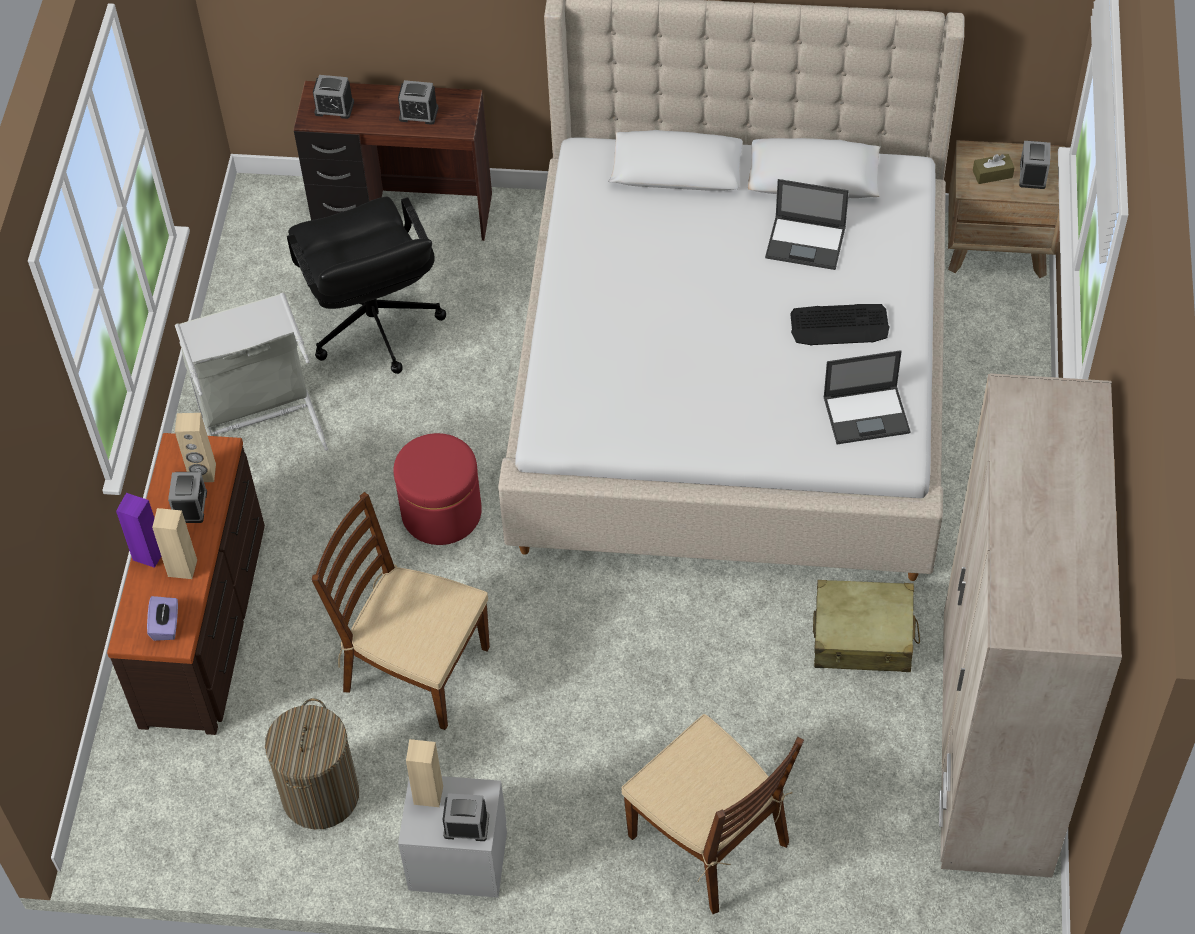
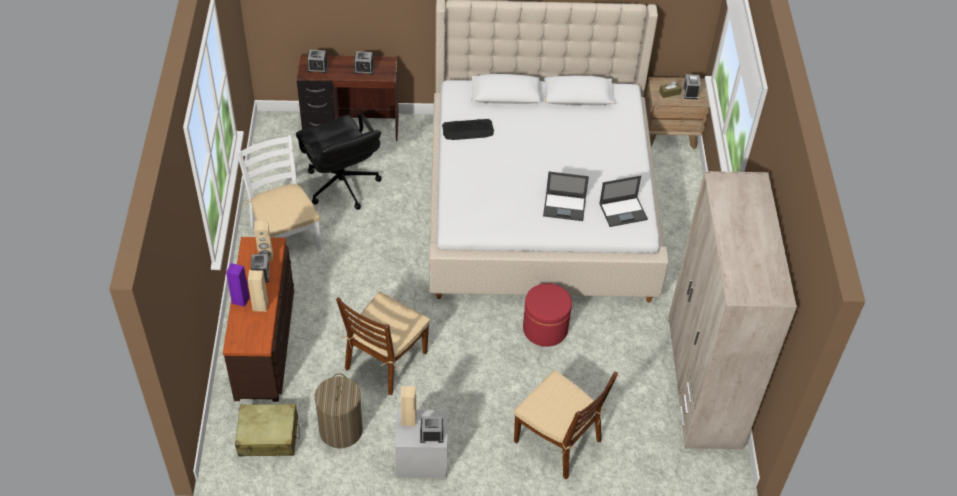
camera: 10 degrees left, 5 degrees down
(166, 626) = (254, 336): purple tissue box -> none
(260, 422) = (285, 237): grey laundry basket -> white chair
(415, 668) = (385, 361): brown chair -> brown chair turned 75 degrees counterclockwise
(441, 512) = (390, 279): red ottoman -> red ottoman (545, 329)
(806, 243) = (579, 128): laptop -> laptop (565, 207)
(839, 325) = (602, 168): keyboard -> keyboard (468, 130)
(863, 636) = (626, 332): beige suitcase -> beige suitcase (268, 436)

